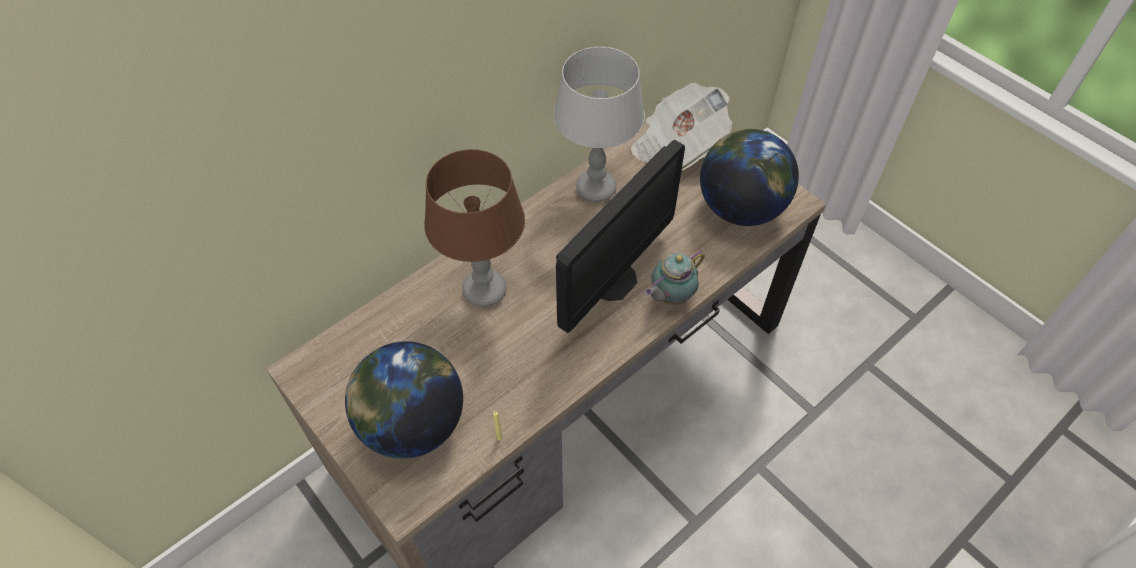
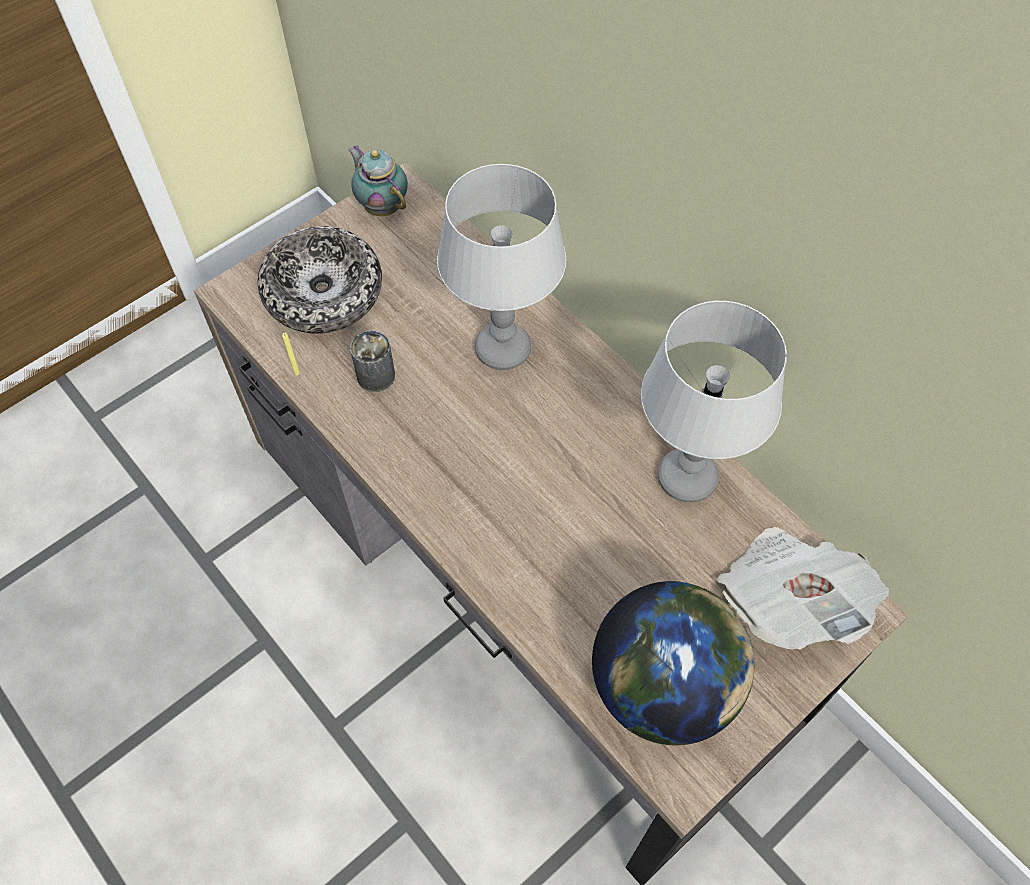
camera: 90 degrees right, 5 degrees up
(412, 424) = (323, 292): globe -> bowl
(484, 291) = (502, 349): brown table lamp -> grey table lamp
(505, 377) = (376, 376): none -> can
(612, 280) = (519, 495): monitor -> none
(670, 297) = (490, 568): teapot -> teapot (382, 206)

